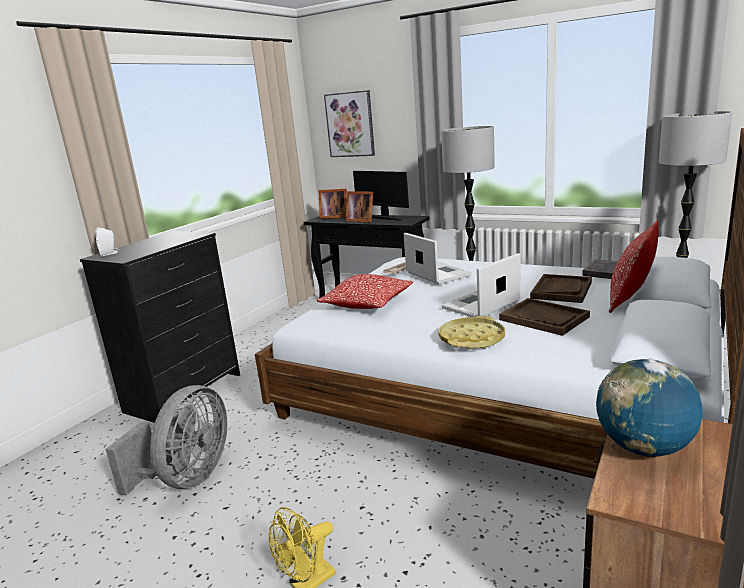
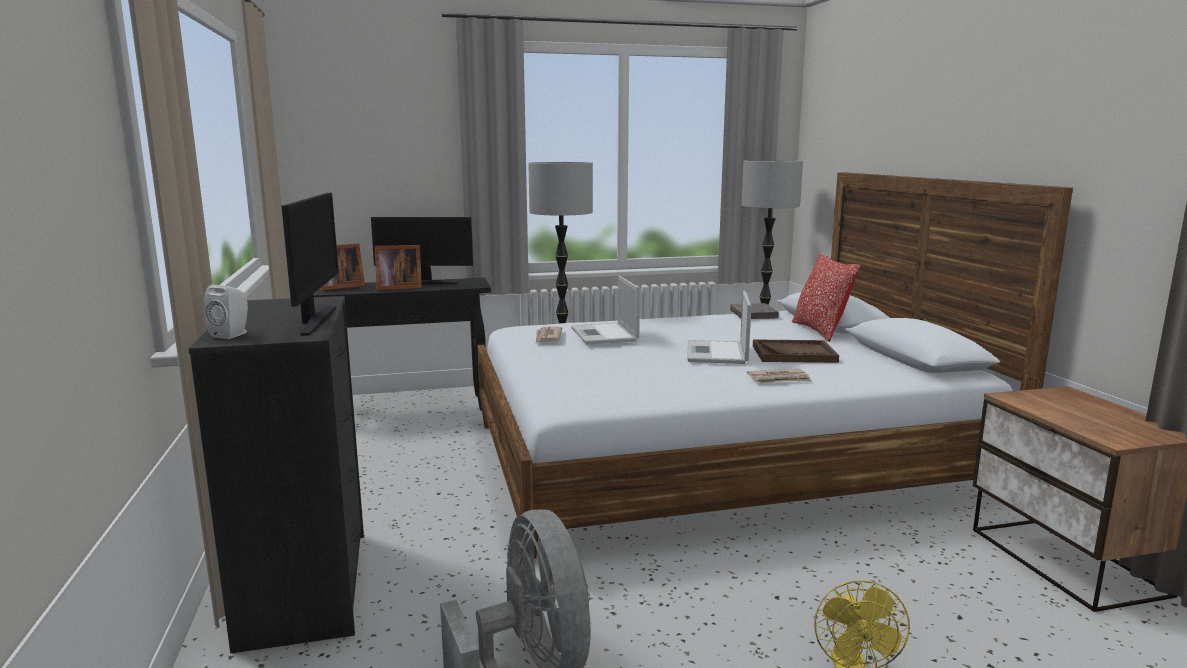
camera: 45 degrees left, 5 degrees down
(154, 249) = (315, 321): none -> monitor
(350, 124) = (343, 151): picture -> none
(367, 303) = (594, 373): pillow -> none
(437, 274) = (605, 335): laptop -> laptop turned 120 degrees counterclockwise
(472, 339) = (779, 379): yellow tray -> newspaper
(561, 290) = (753, 332): brown tray -> none
(643, 448) = (1059, 411): globe -> none

